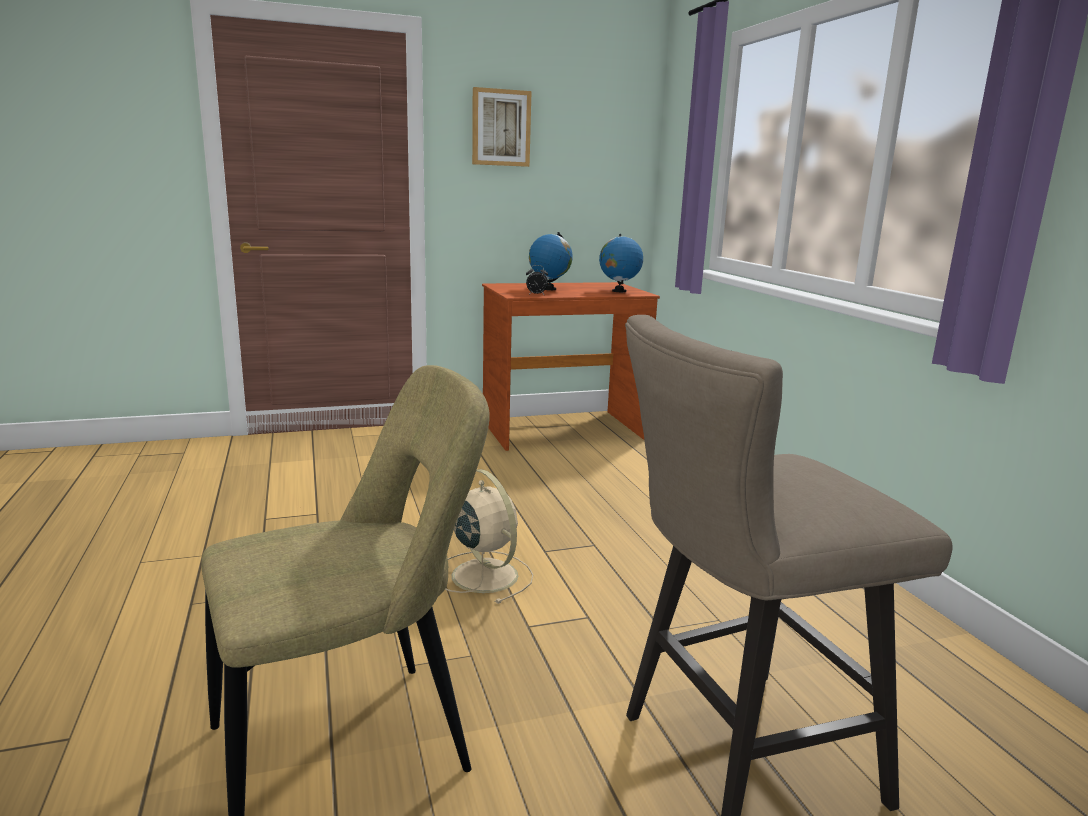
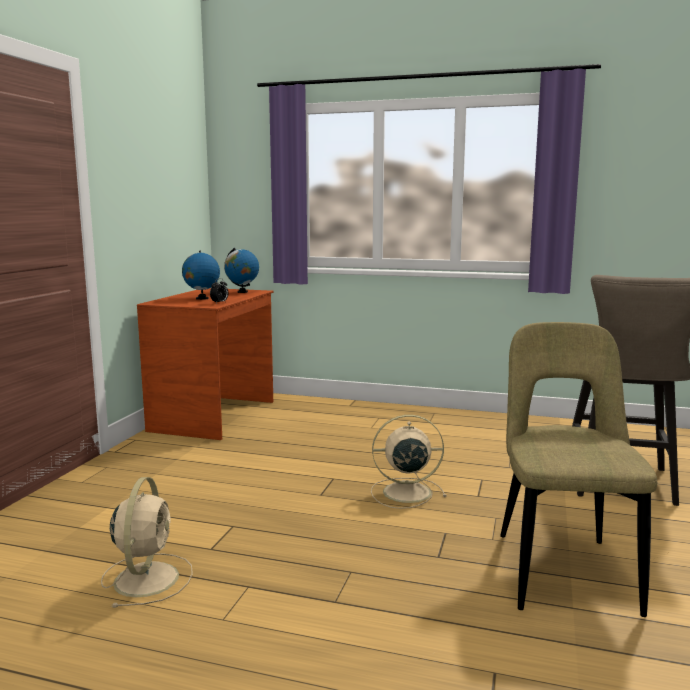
camera: 55 degrees left, 5 degrees down
(199, 512) = (147, 577): none -> beige fan
(501, 128) = (132, 163): picture -> none

